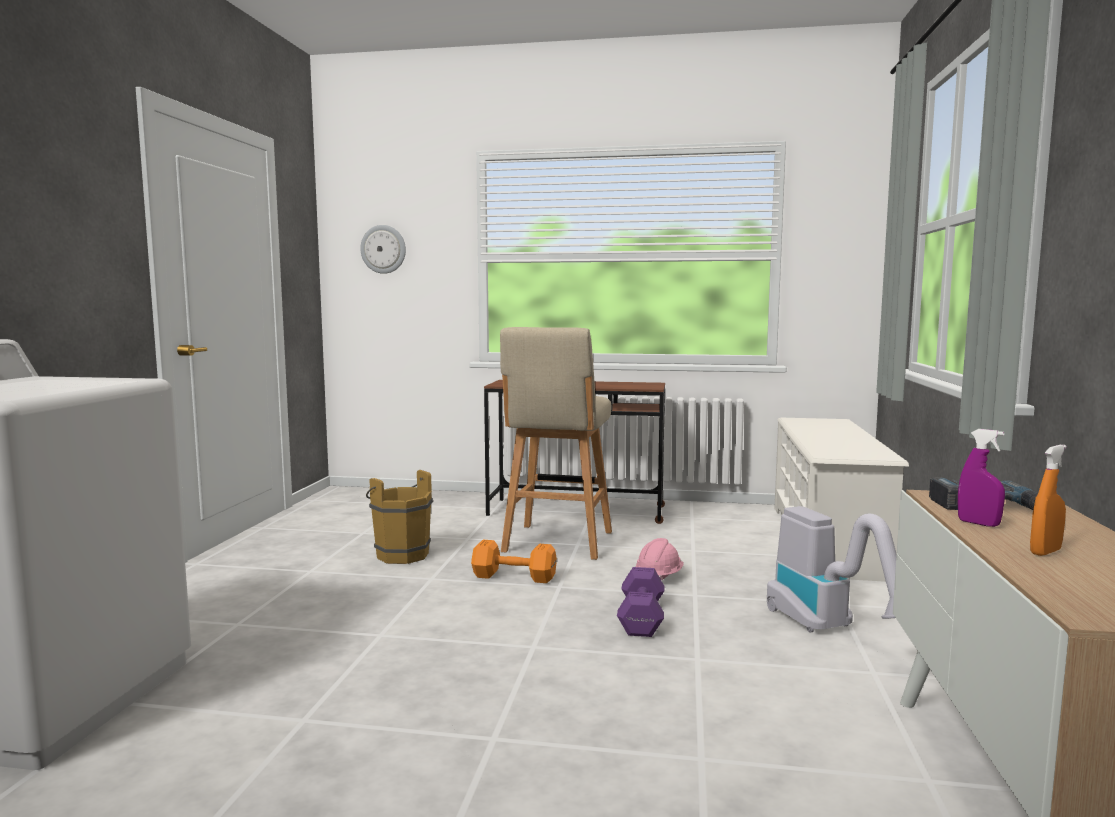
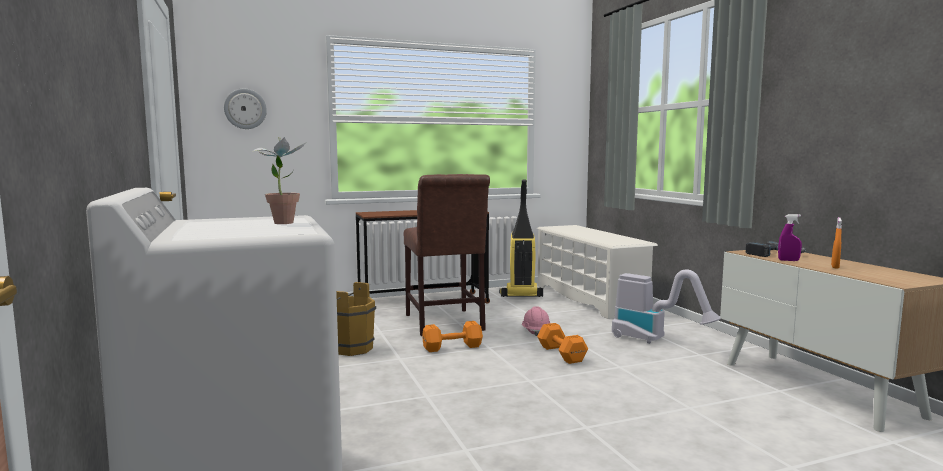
camera: 30 degrees left, 0 degrees up
(78, 385) = (283, 222): none -> potted plant
(557, 543) = (444, 324): beige stool -> brown chair
(642, 617) = (561, 353): purple dumbbell -> orange dumbbell
(724, 520) = (520, 295): none -> vacuum cleaner

